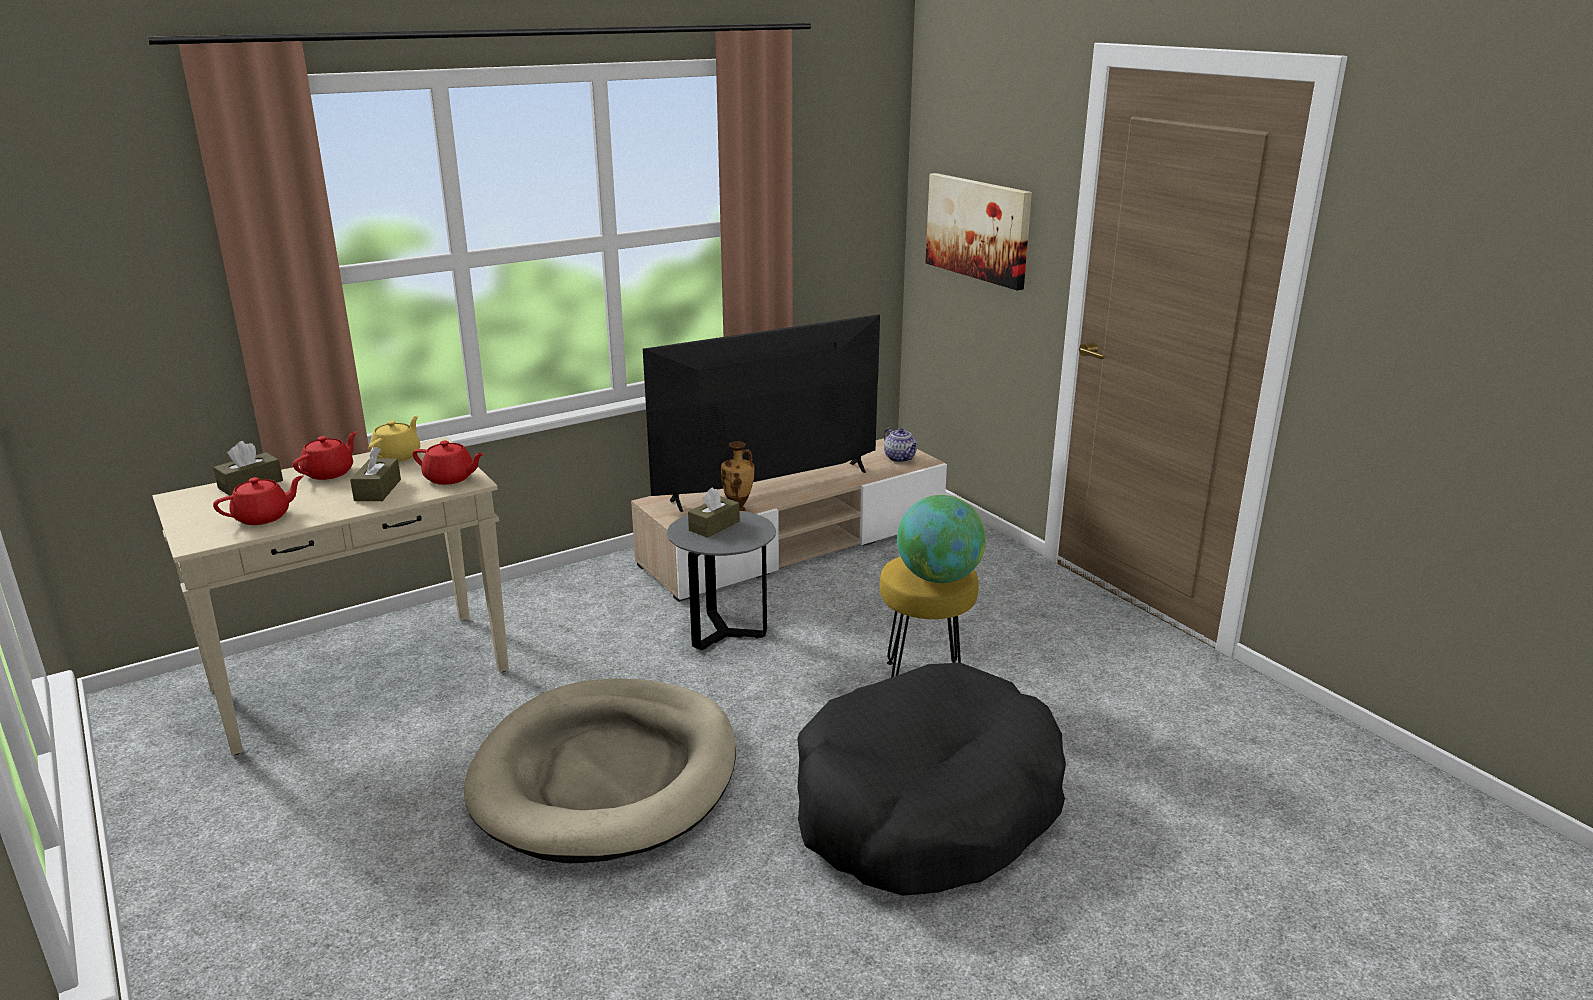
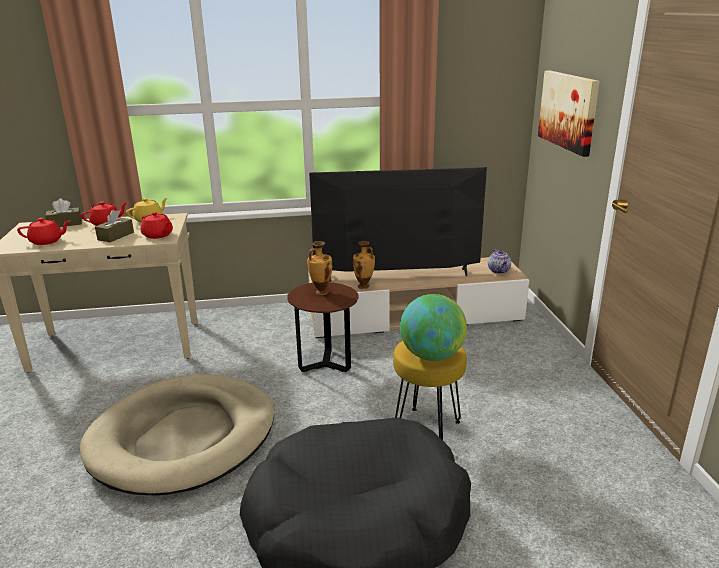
camera: 25 degrees right, 0 degrees up
(714, 526) = (321, 292): brown tissue box -> vase
(724, 633) = (325, 364): grey side table -> brown side table

